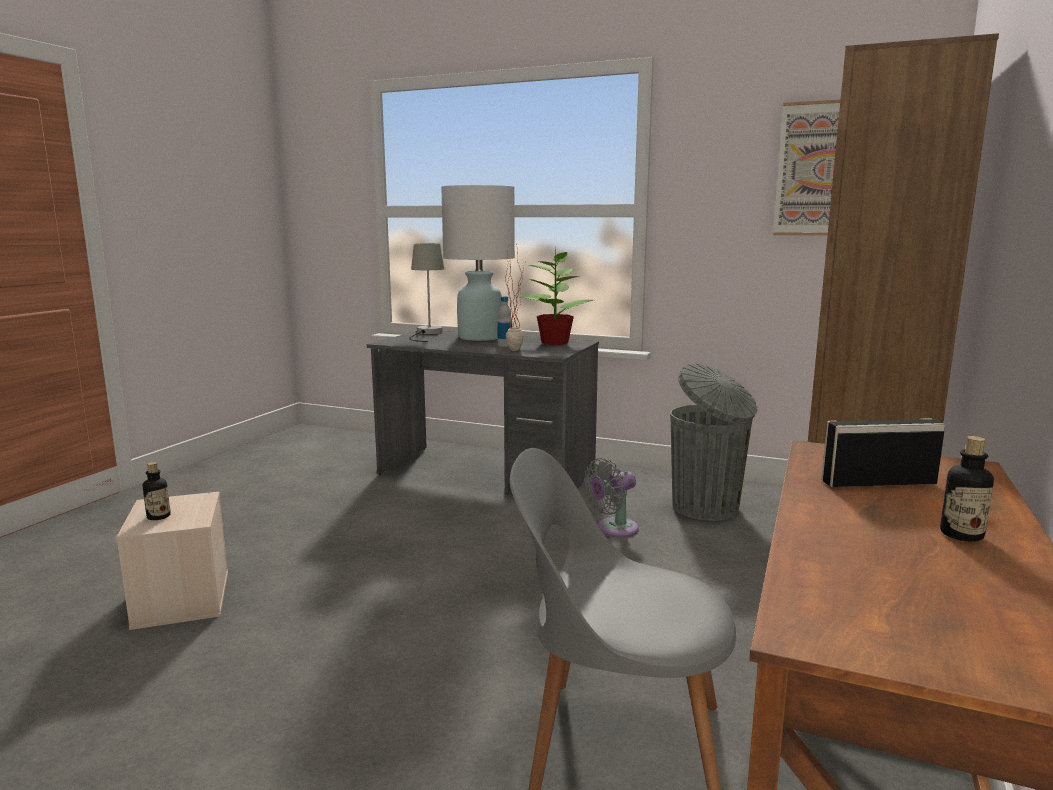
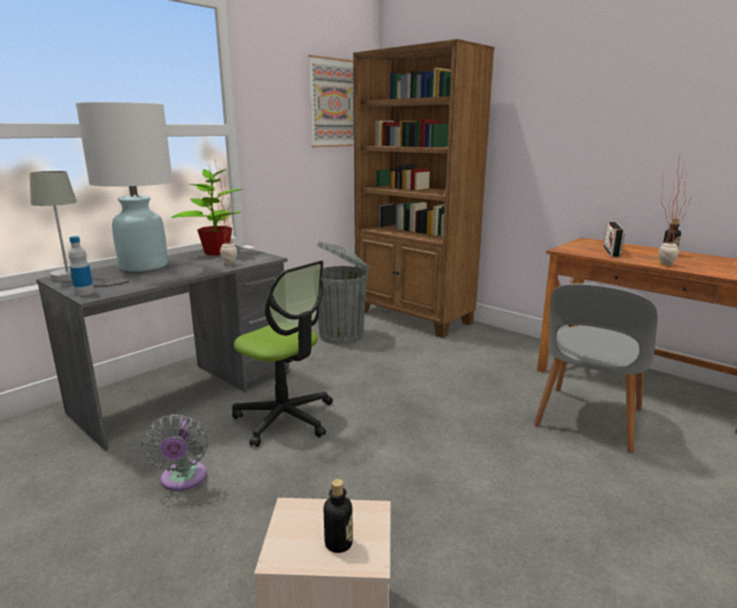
camera: 70 degrees left, 5 degrees up
(467, 522) = (285, 418): none -> office chair
(504, 345) = (200, 264): bottle -> bottle (84, 293)
(613, 529) = (349, 368): grey fan -> grey fan (183, 480)
(827, 520) = (661, 263): none -> potted plant

